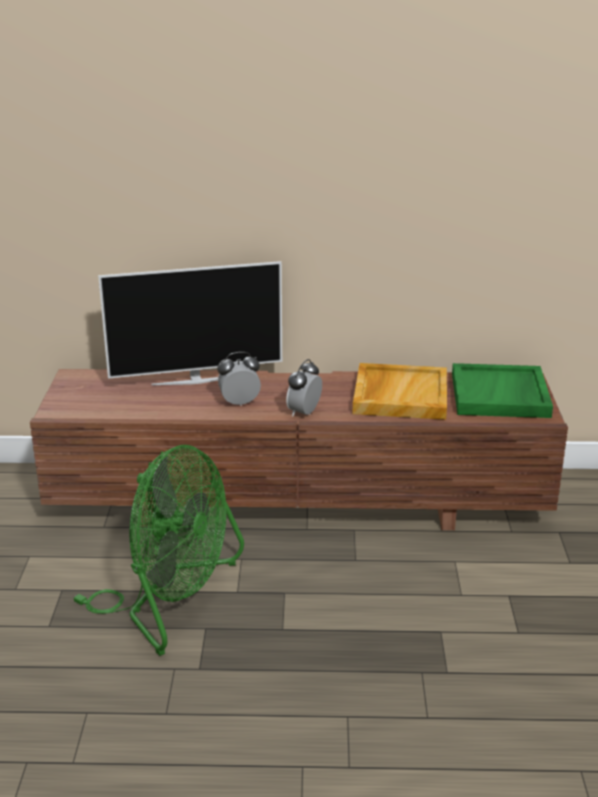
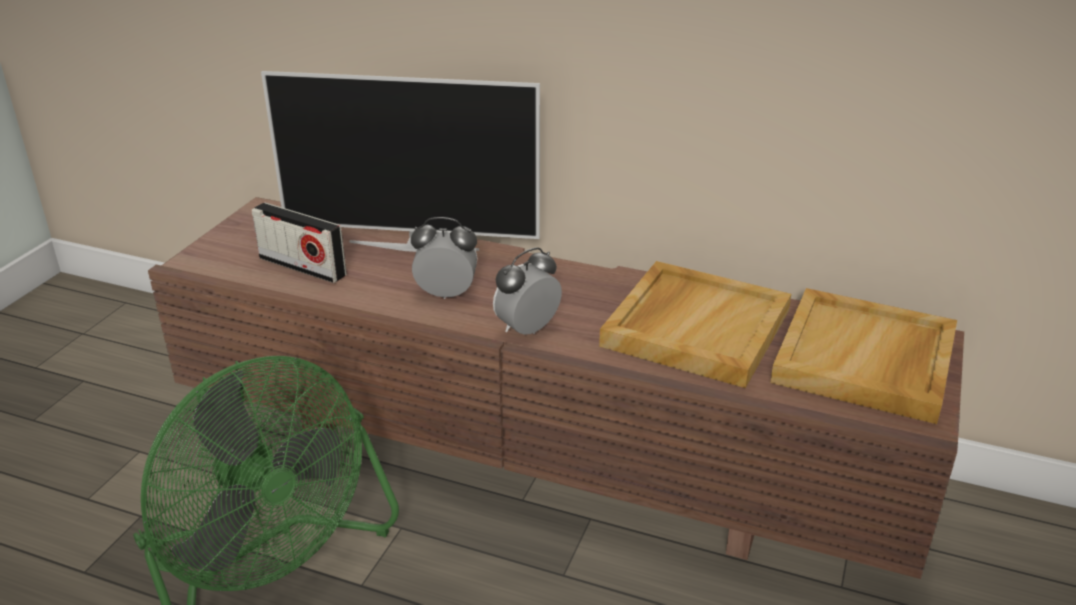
camera: 20 degrees right, 5 degrees up
(132, 403) = (302, 266): none -> radio
(500, 395) = (865, 360): green tray -> beige tray

